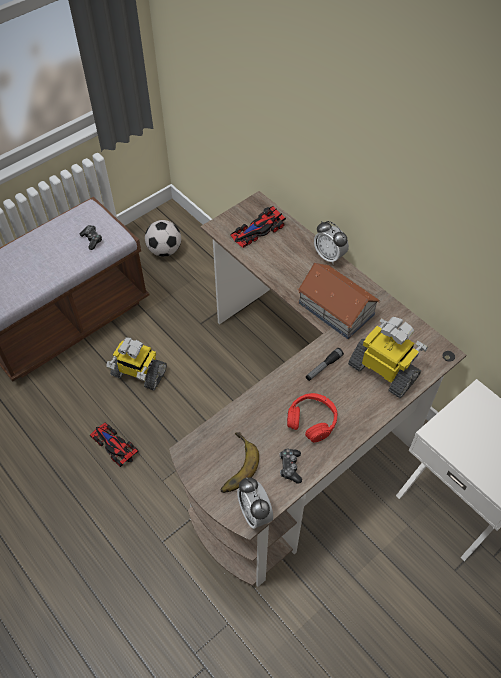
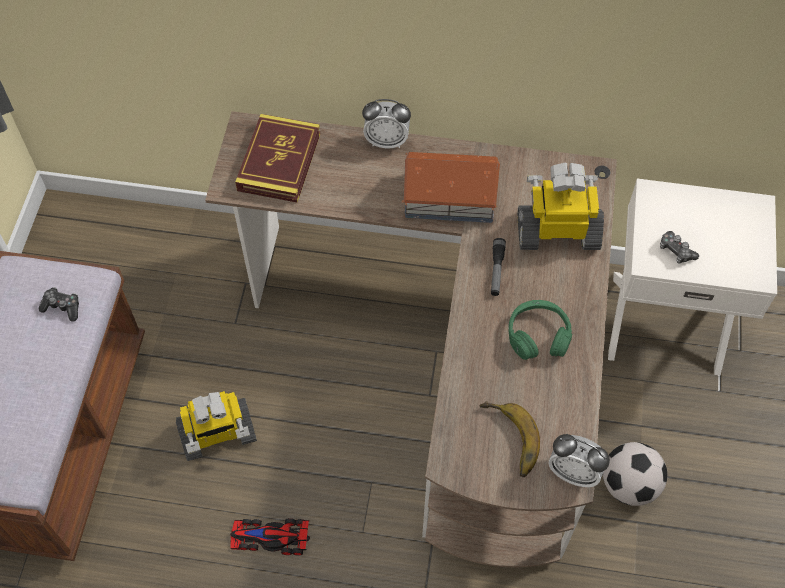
camera: 40 degrees left, 5 degrees up
(165, 250) = (103, 263): football -> football (629, 484)
(257, 230) = (279, 162): toy car -> book
(290, 467) = (562, 399): game controller -> game controller (676, 251)
(312, 420) = (538, 335): red headphones -> green headphones

